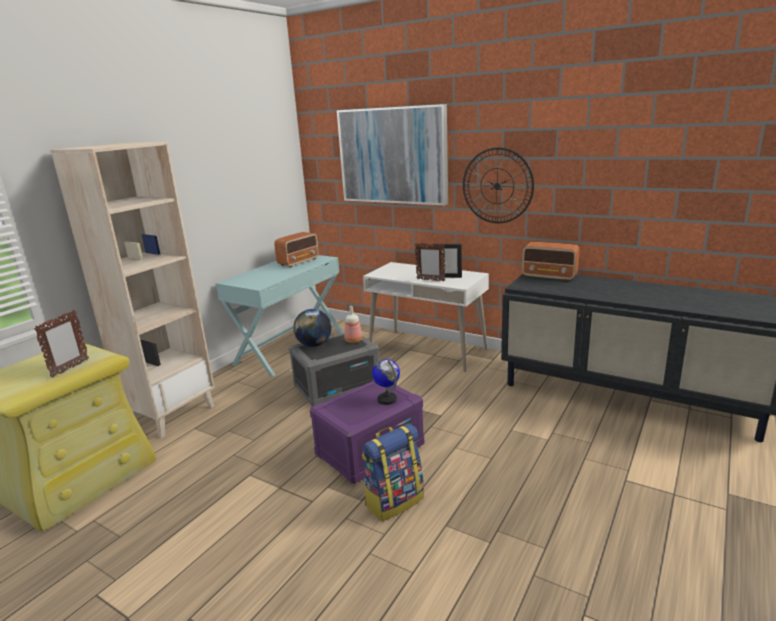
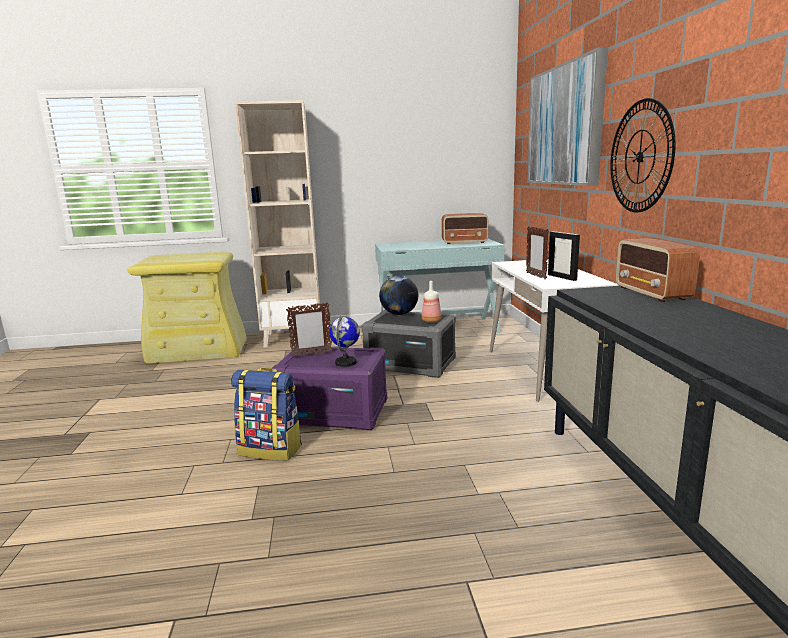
camera: 50 degrees right, 5 degrees down
(70, 368) = (188, 260): picture frame -> picture frame (311, 354)

